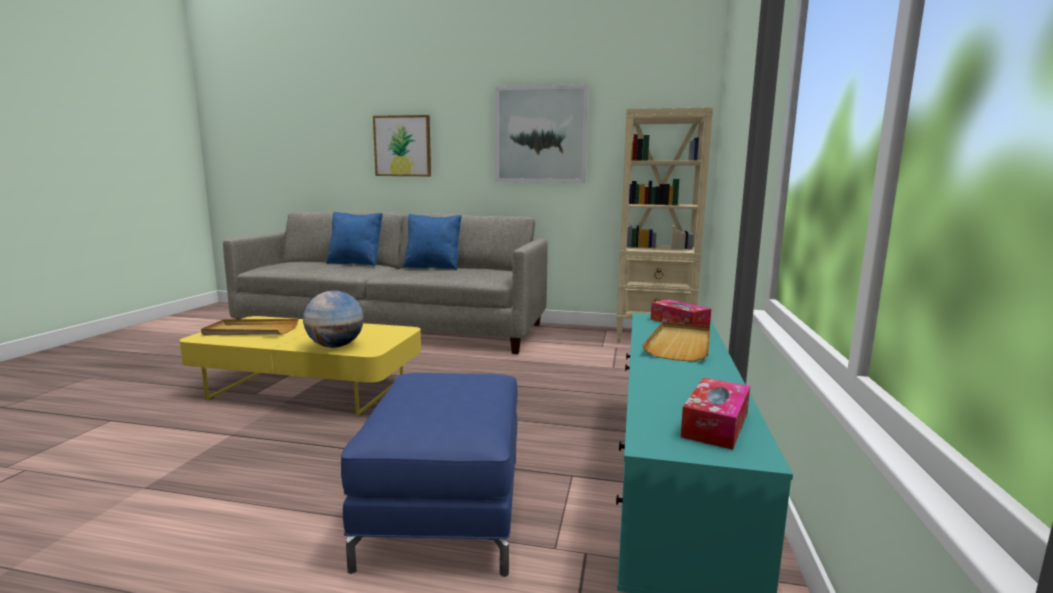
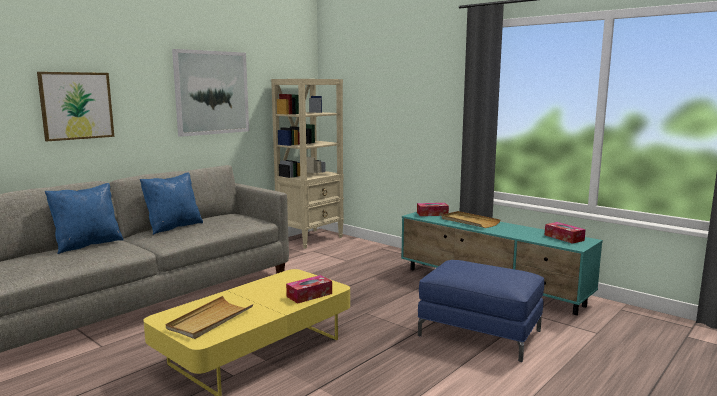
camera: 60 degrees left, 0 degrees up
(336, 346) = (309, 295): globe -> tissue box

